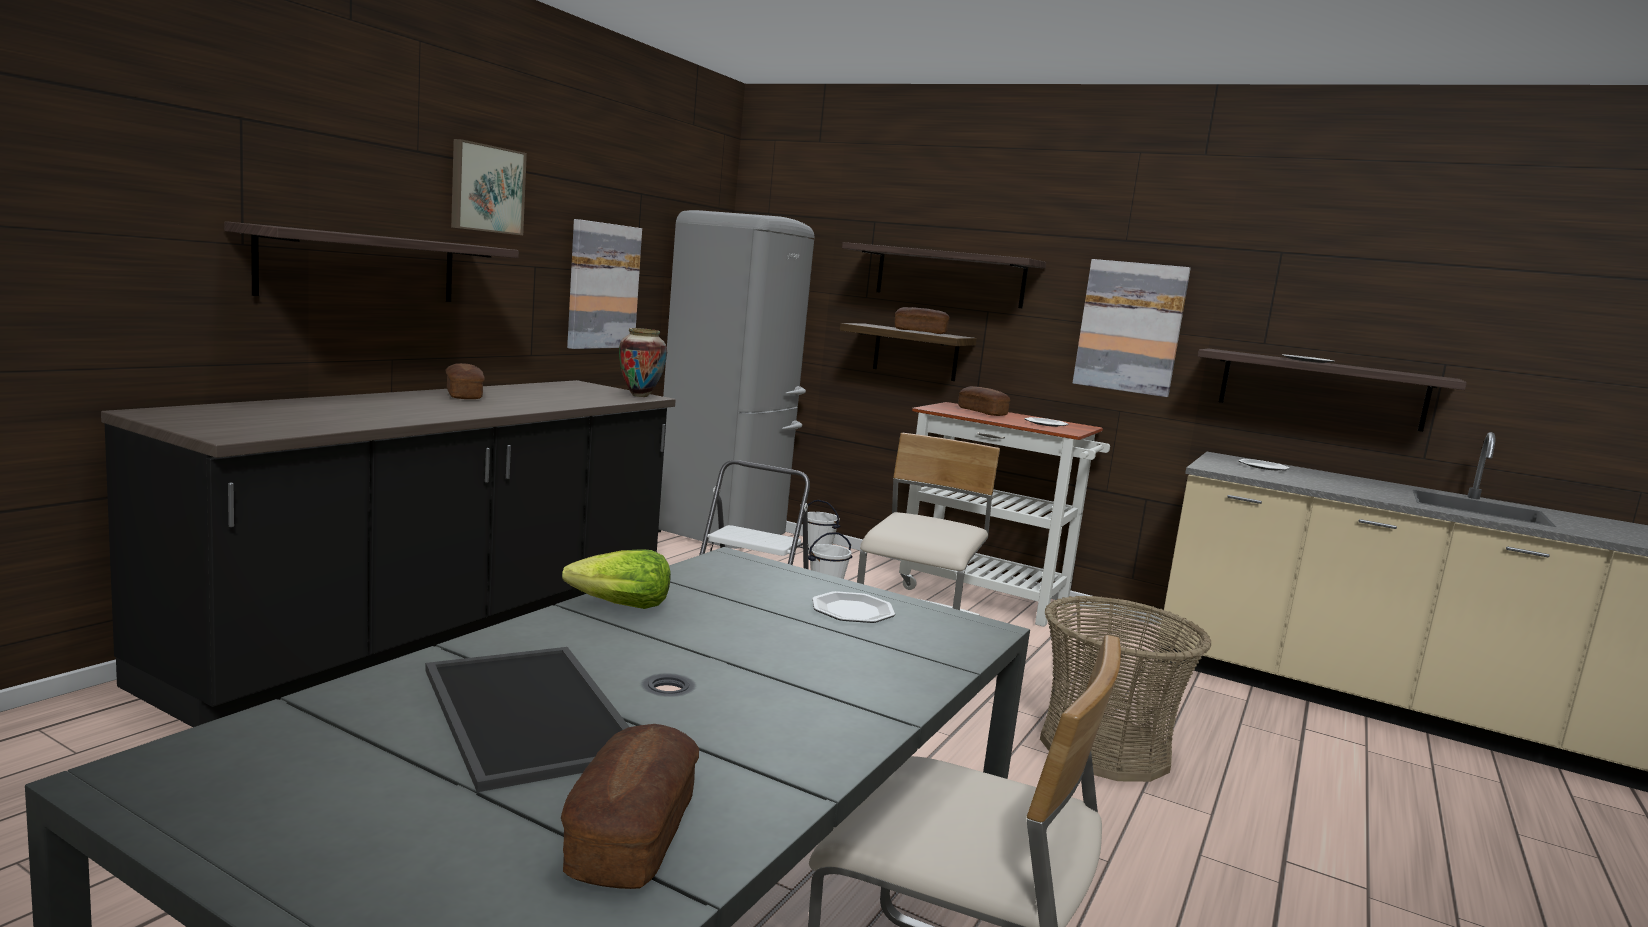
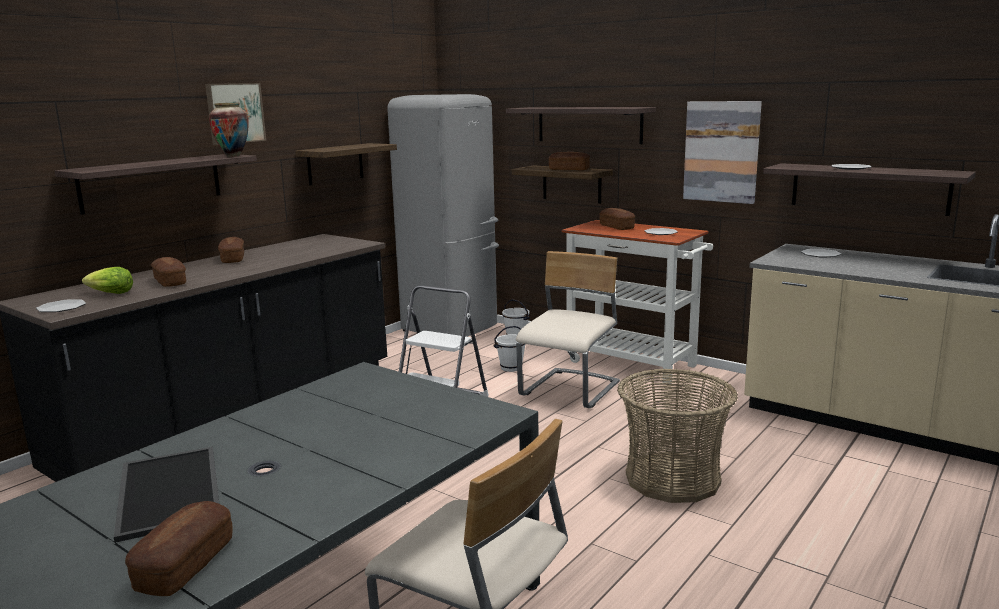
camera: 10 degrees right, 5 degrees up
(385, 412) = (170, 282): none -> bread
(602, 286) = (335, 164): picture -> shelf
(620, 606) = (266, 414): lettuce -> lettuce (110, 293)
(640, 396) = (359, 243): vase -> vase (233, 156)
(853, 611) = (419, 406): plate -> plate (62, 308)

